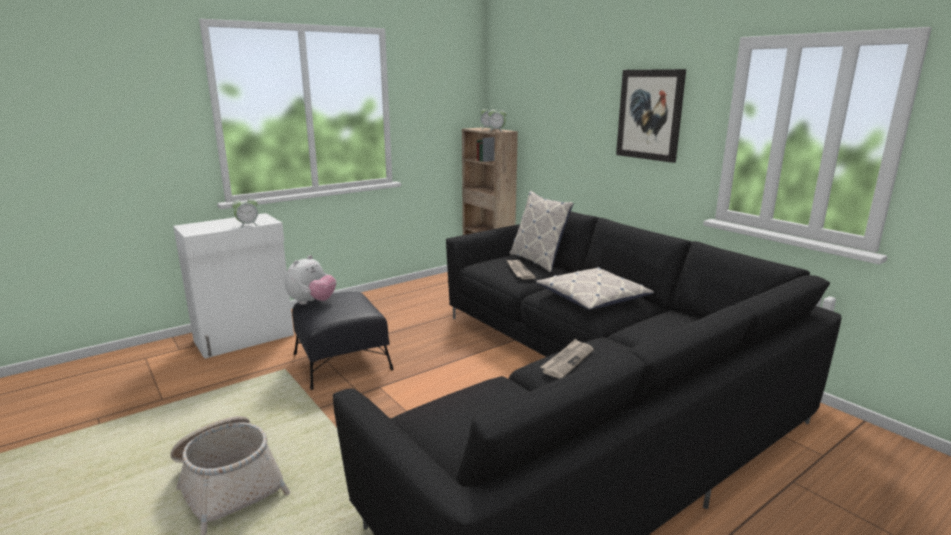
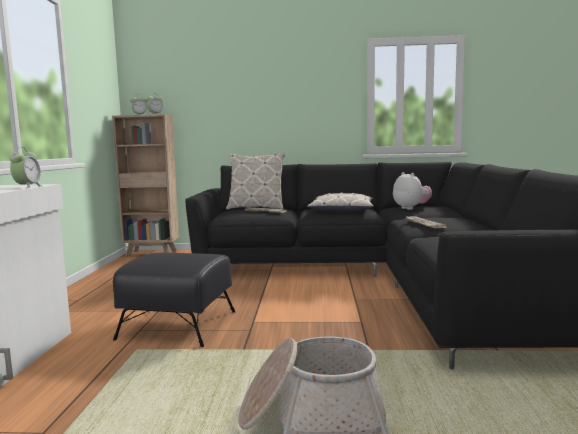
camera: 50 degrees left, 10 degrees down
(312, 302) = (141, 264): plush toy -> plush toy (411, 208)
(650, 115) = (307, 91): picture -> none

